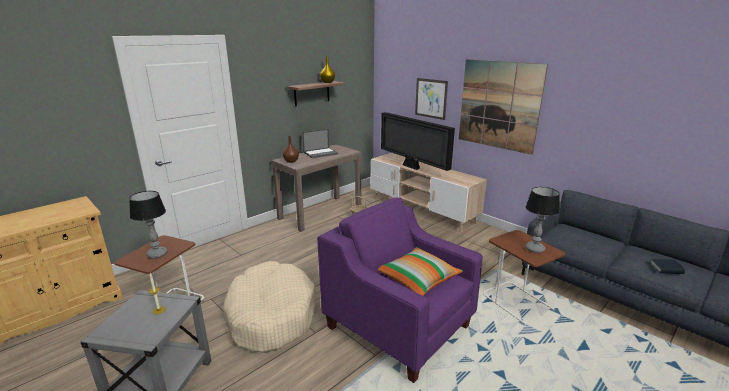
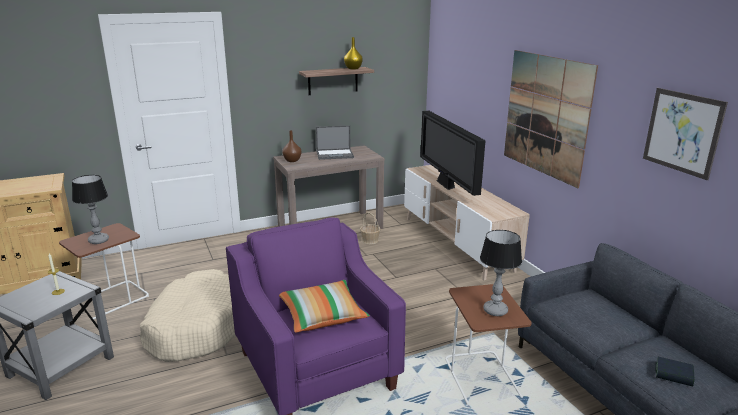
camera: 20 degrees right, 0 degrees up
(431, 98) = (480, 97): picture -> picture (682, 132)

